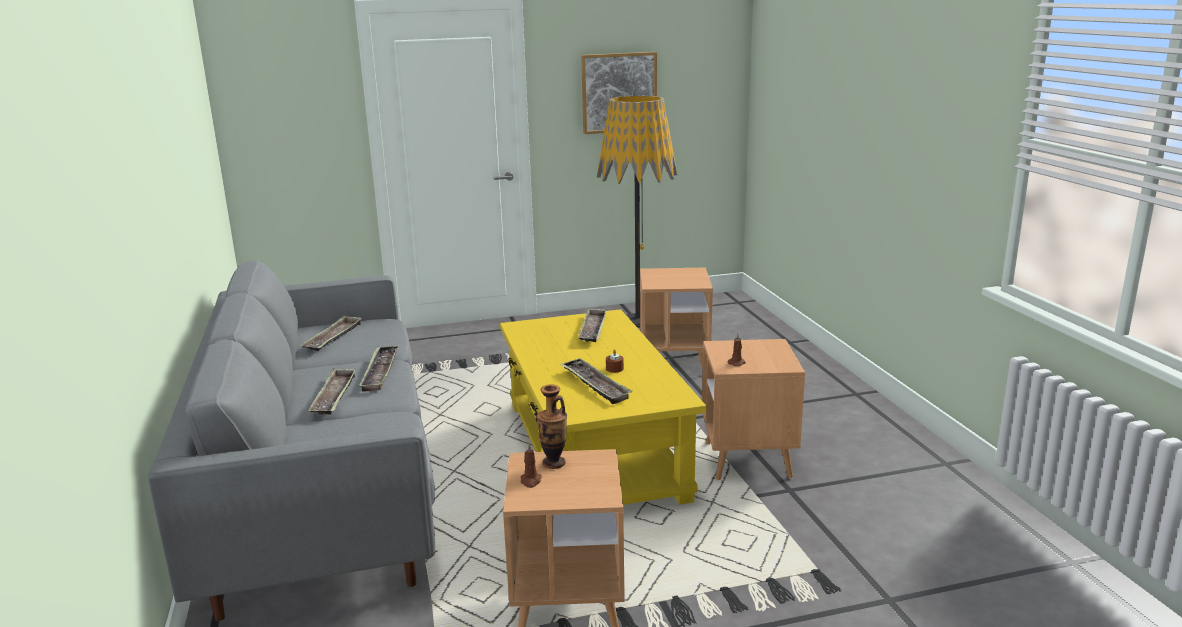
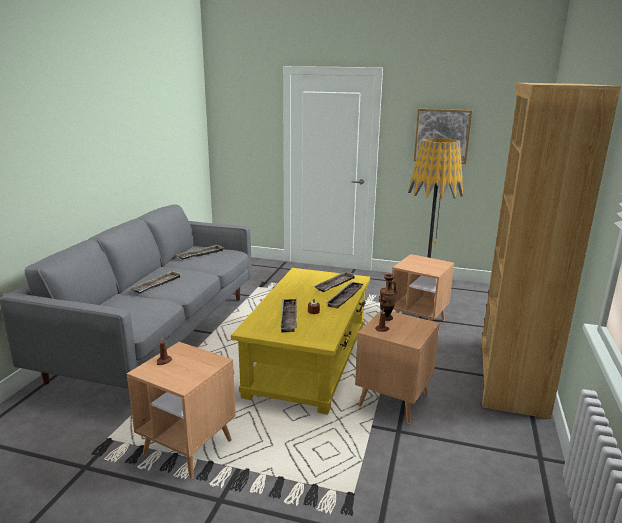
camera: 30 degrees right, 0 degrees up
(380, 372) = (194, 278): tray -> tray (345, 297)
(553, 463) = (189, 355): vase -> vase (386, 318)
(835, 392) = (510, 375): none -> brown bookcase

